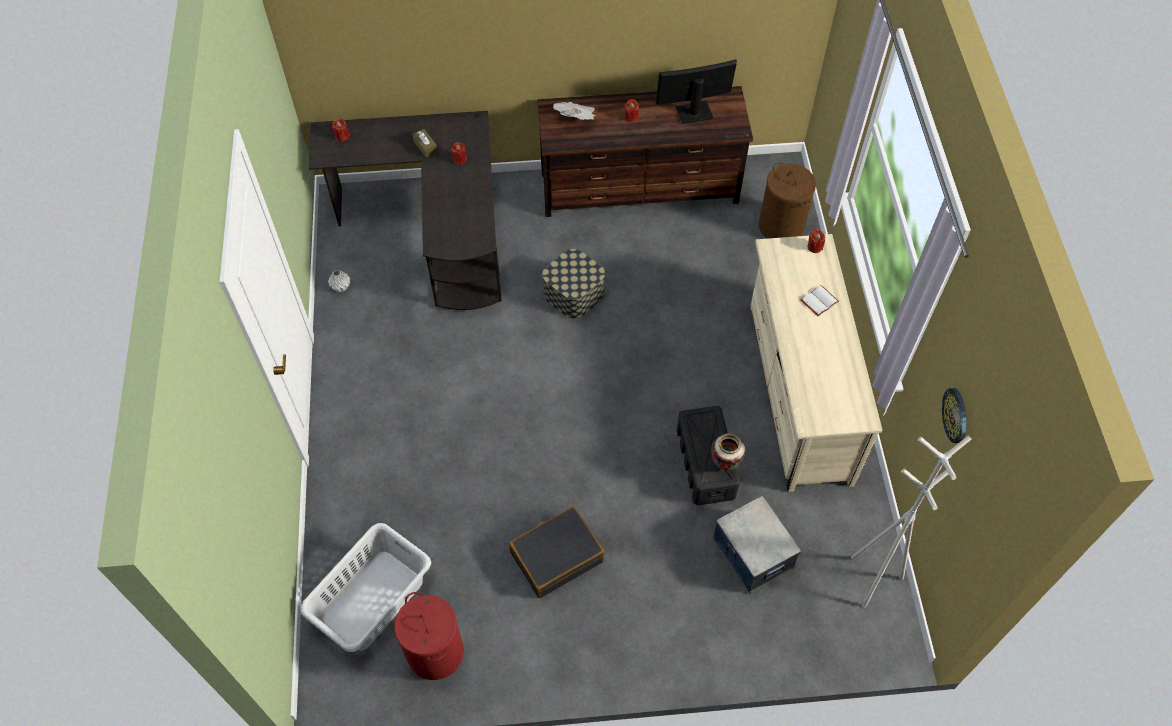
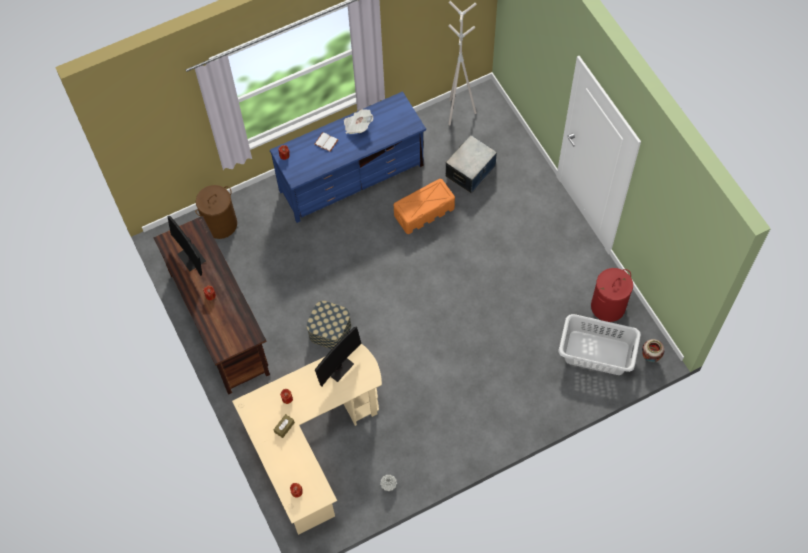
camera: 110 degrees left, 5 degrees up
(435, 229) = (310, 445): black desk -> beige desk
(471, 219) = (338, 367): none -> monitor
(556, 556) = (521, 268): black suitcase -> none
(576, 118) = (225, 330): newspaper -> newspaper (358, 126)
(705, 464) = (424, 212): black storage box -> orange storage box
(724, 464) = (432, 188): vase -> vase (649, 358)
(797, 393) = (352, 179): beige dresser -> blue dresser
(956, 415) = (418, 26): wall clock -> none

